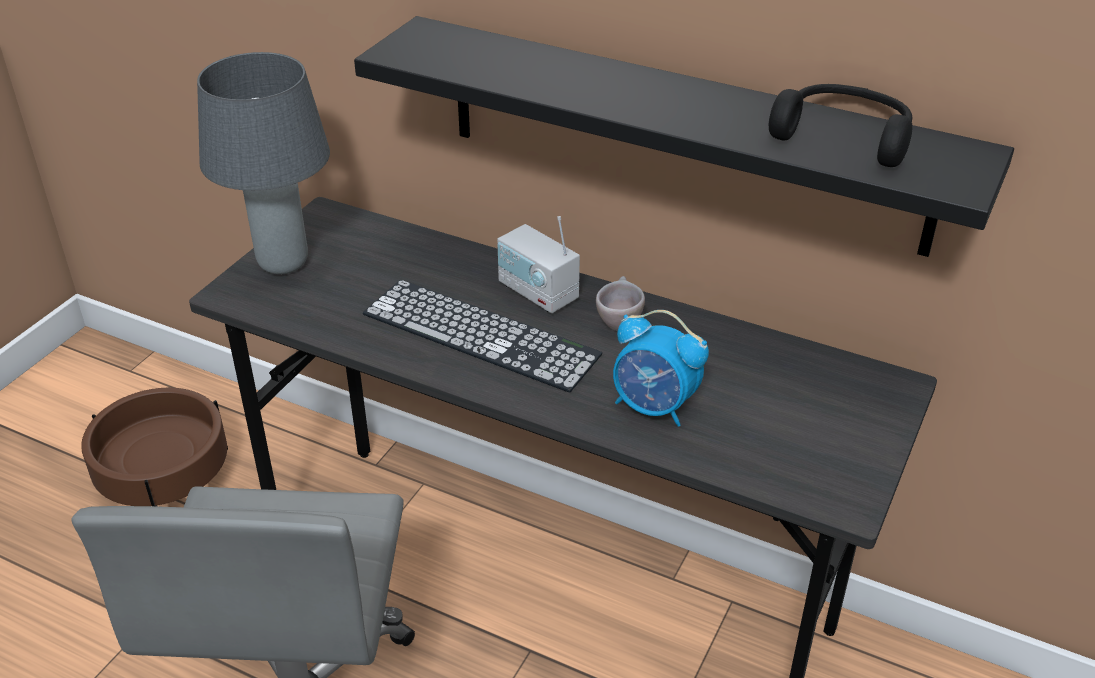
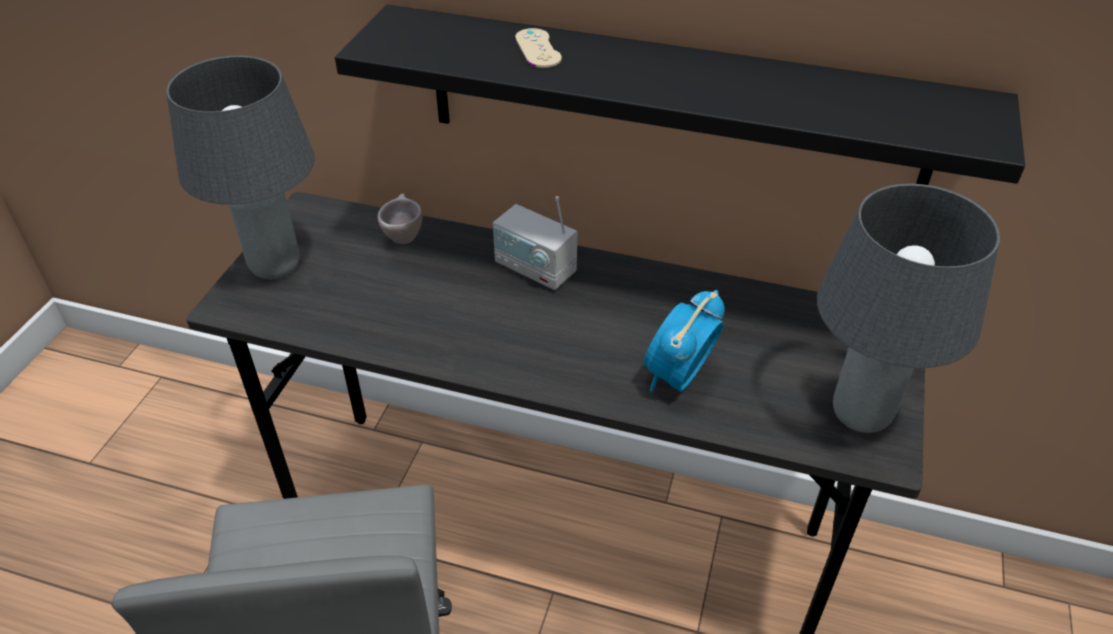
camera: 10 degrees left, 5 degrees up
(165, 479) = (174, 471): brown planter -> none
(480, 334) = (490, 320): keyboard -> none
(547, 67) = (538, 48): none -> beige game controller
(618, 321) = (620, 290): beige cup -> beige cup (403, 235)
(654, 407) = (678, 377): alarm clock -> alarm clock turned 105 degrees clockwise
(831, 463) = (858, 414): none -> grey table lamp
(844, 137) = (856, 98): black headphones -> none

